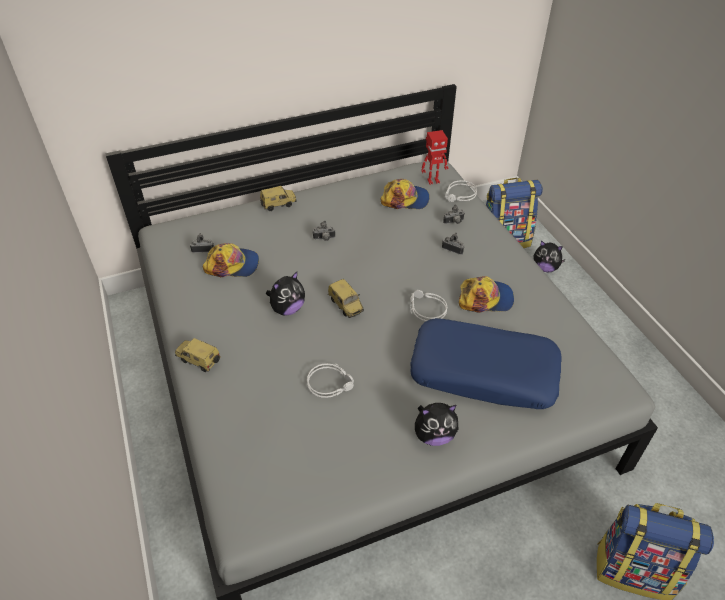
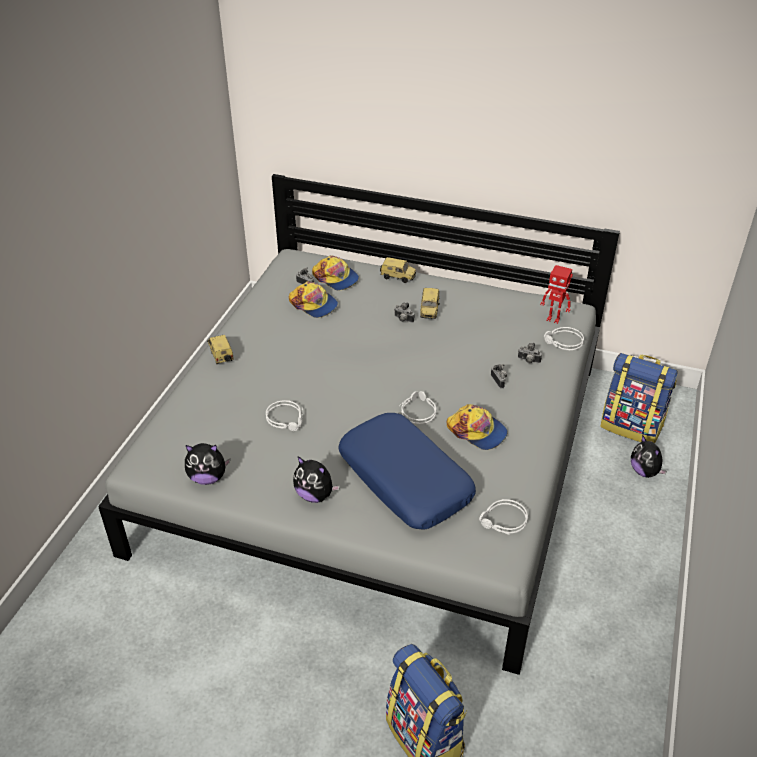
camera: 40 degrees right, 5 degrees down
(287, 309) = (316, 354): plush toy -> plush toy (208, 477)
(346, 306) = (360, 375): toy car -> toy car (430, 311)
(405, 199) = (507, 322): cap -> cap (336, 278)
(585, 358) = (503, 521): none -> grey headphones

